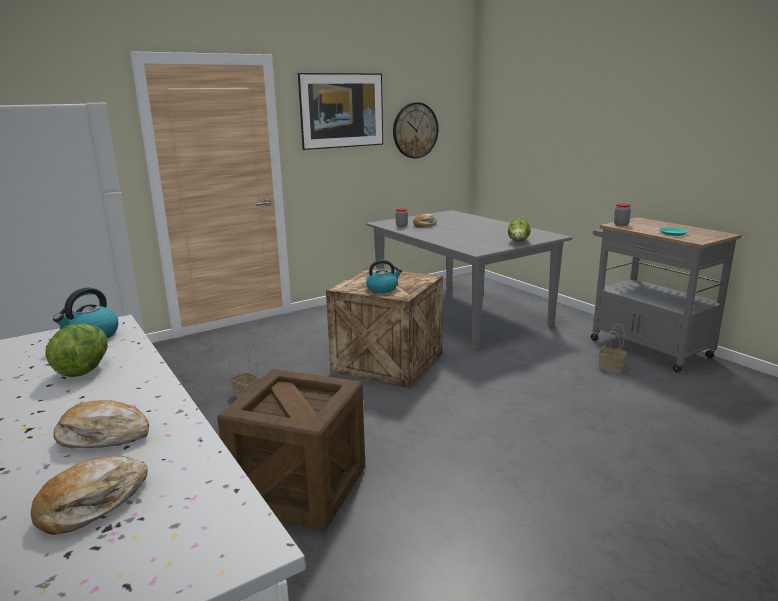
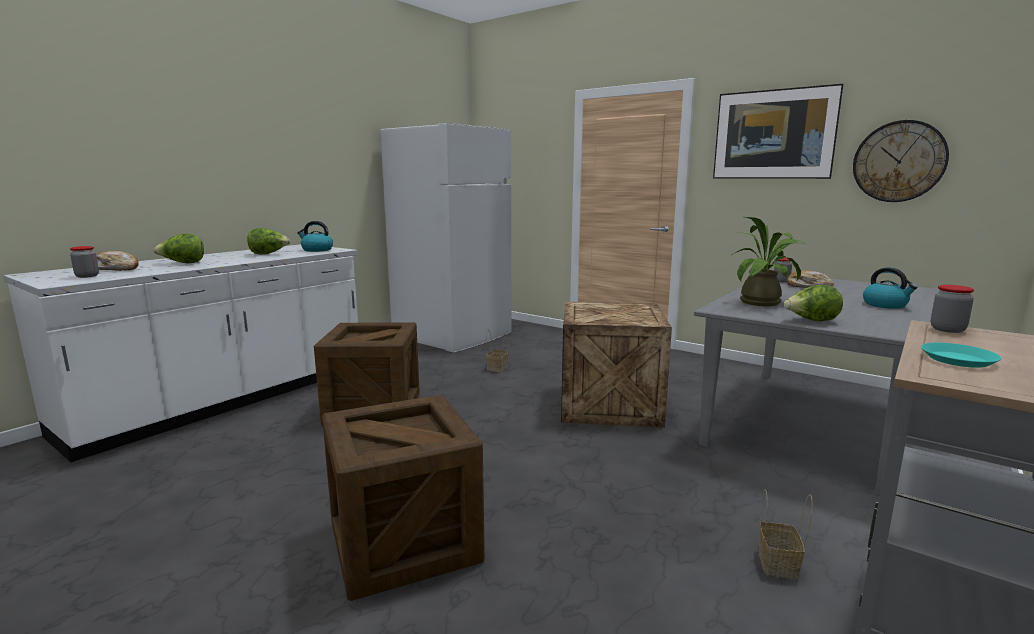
camera: 70 degrees right, 5 degrees down
(103, 436) = (183, 263): bread -> lettuce
(175, 525) = (87, 276): none -> jar
(383, 289) = (590, 314): kettle -> kettle (885, 305)
(465, 240) = (765, 302): none -> potted plant
(583, 485) = (404, 542): none -> crate

